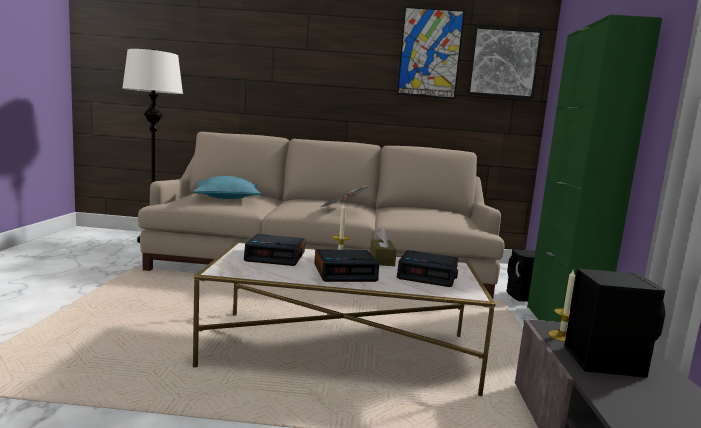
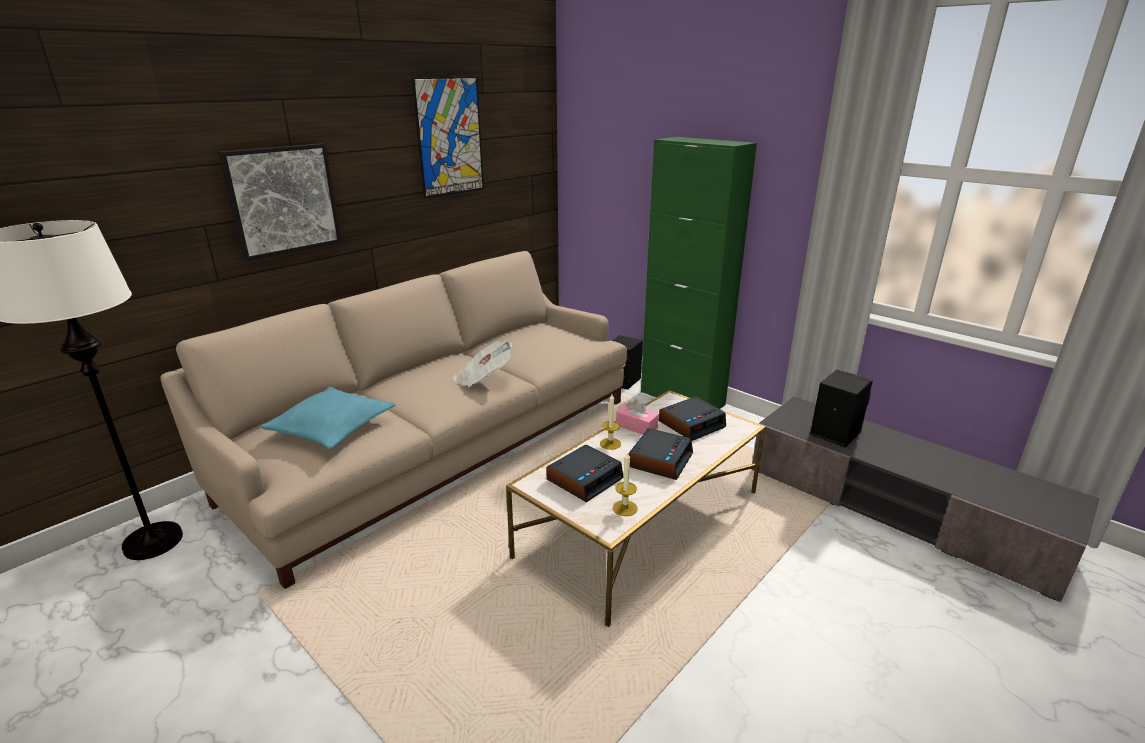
camera: 50 degrees left, 15 degrees up
(382, 260) = (636, 427): brown tissue box -> pink tissue box
(503, 63) = (519, 136): picture -> picture (283, 200)
(562, 336) = (793, 426): candle -> candle (625, 508)

